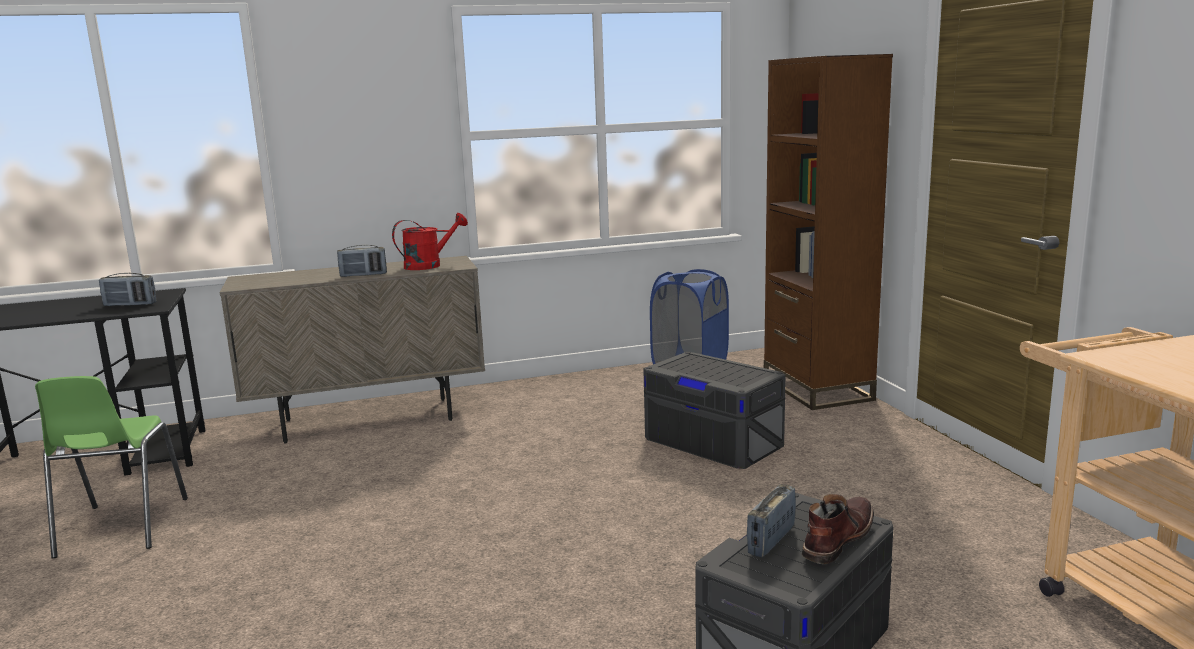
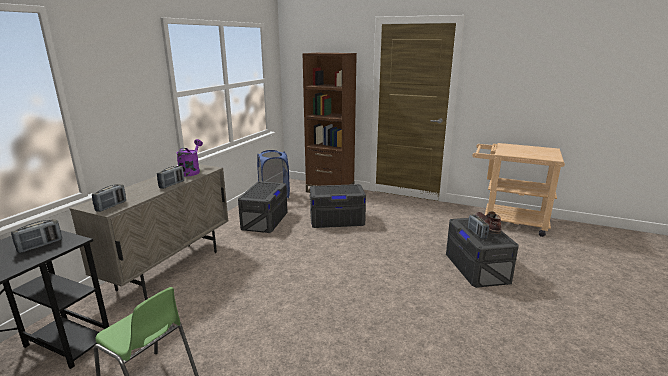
camera: 50 degrees left, 5 degrees up
(252, 283) = (111, 206): none -> radio
(429, 265) = (191, 171): red watering can -> purple watering can
(601, 400) = (265, 220): none -> grey storage box

